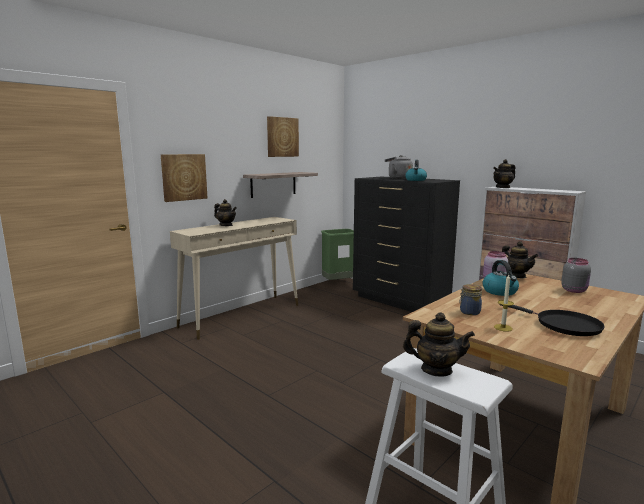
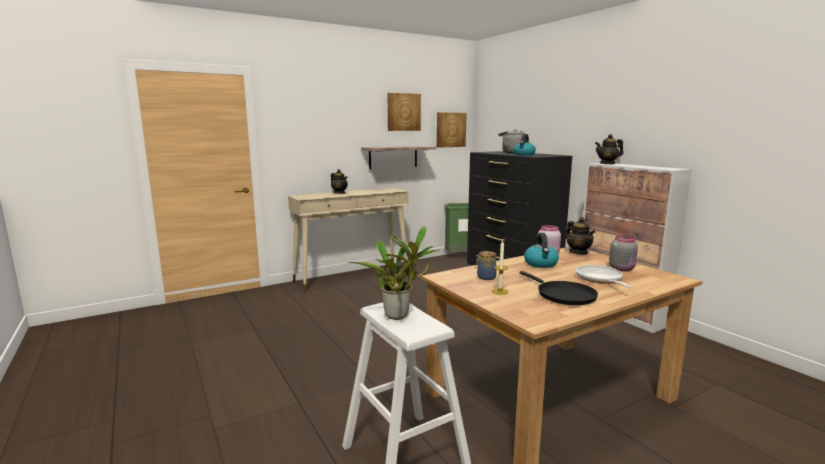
camera: 15 degrees right, 0 degrees up
(184, 177) = (303, 148): picture -> picture (450, 129)
(436, 370) = (400, 315): teapot -> potted plant
(571, 304) = (600, 279): none -> frying pan

